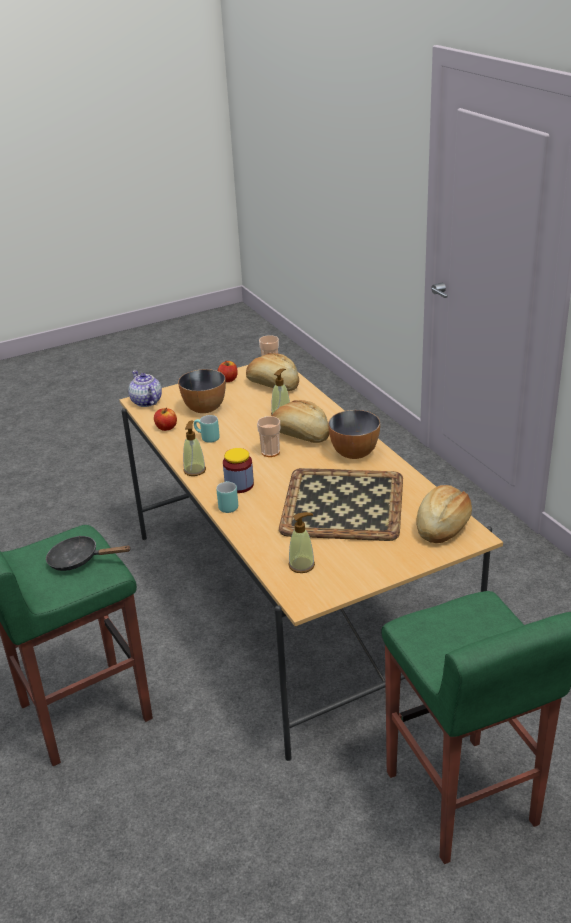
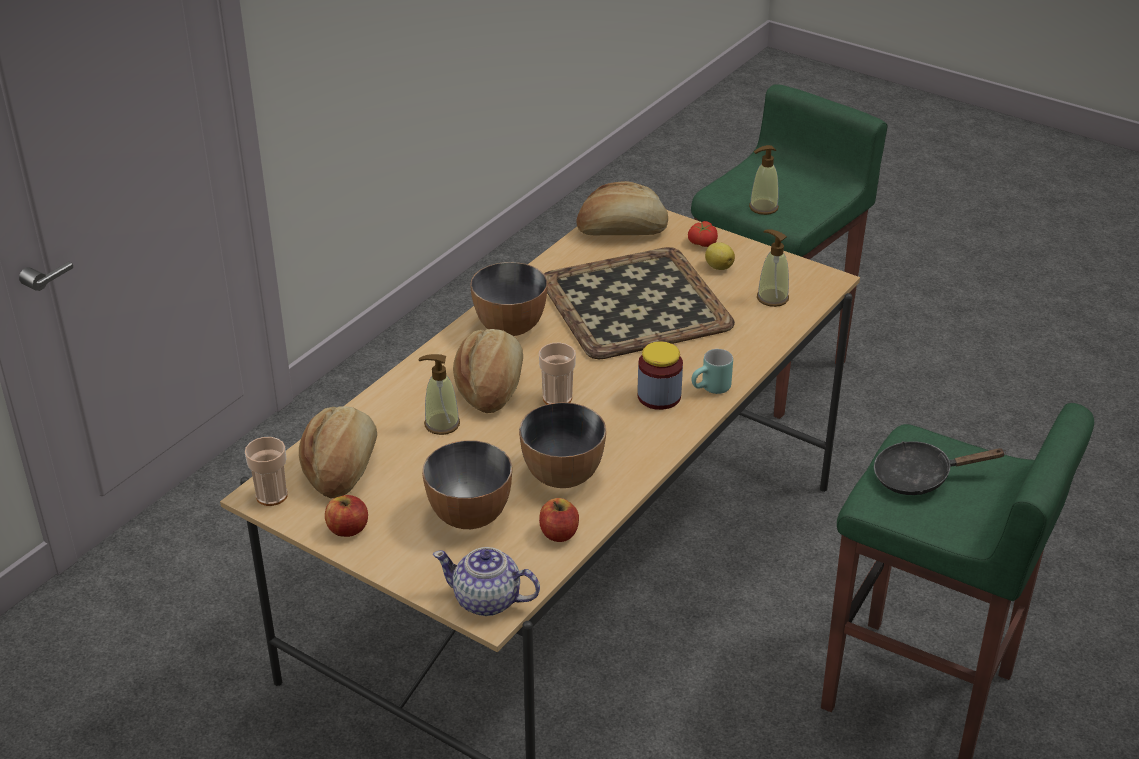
camera: 120 degrees left, 5 degrees up
(79, 560) = (919, 477): black frying pan -> black frying pan turned 105 degrees clockwise
(146, 402) = (487, 601): teapot -> teapot turned 75 degrees clockwise
(194, 470) = (655, 451): soap dispenser -> soap dispenser (763, 207)
(206, 438) = (562, 475): turquoise mug -> bowl
(361, 554) = (718, 266): none -> lemon
(399, 557) = (702, 243): none -> tomato

